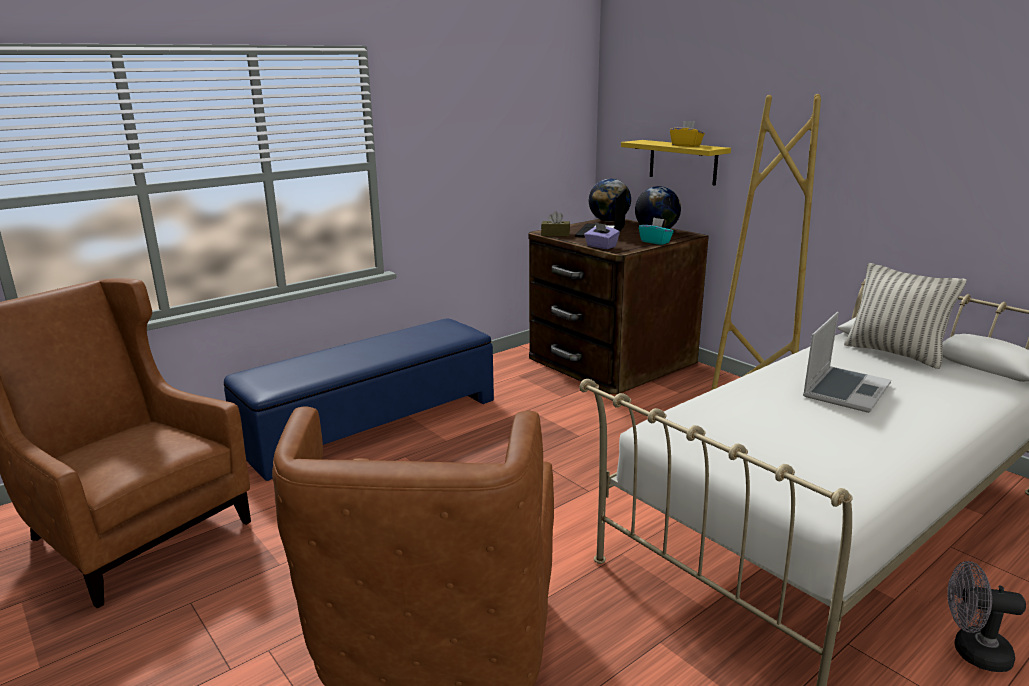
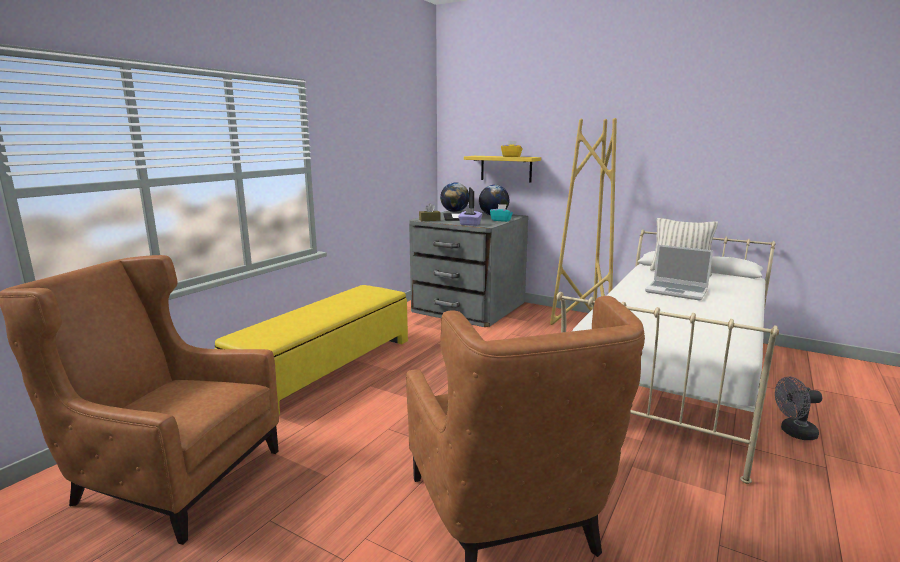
camera: 20 degrees left, 5 degrees down
(372, 422) = (326, 367): blue bench -> yellow bench
(609, 360) = (468, 307): brown dresser -> grey dresser
(845, 390) = (677, 291): laptop -> laptop turned 105 degrees clockwise

